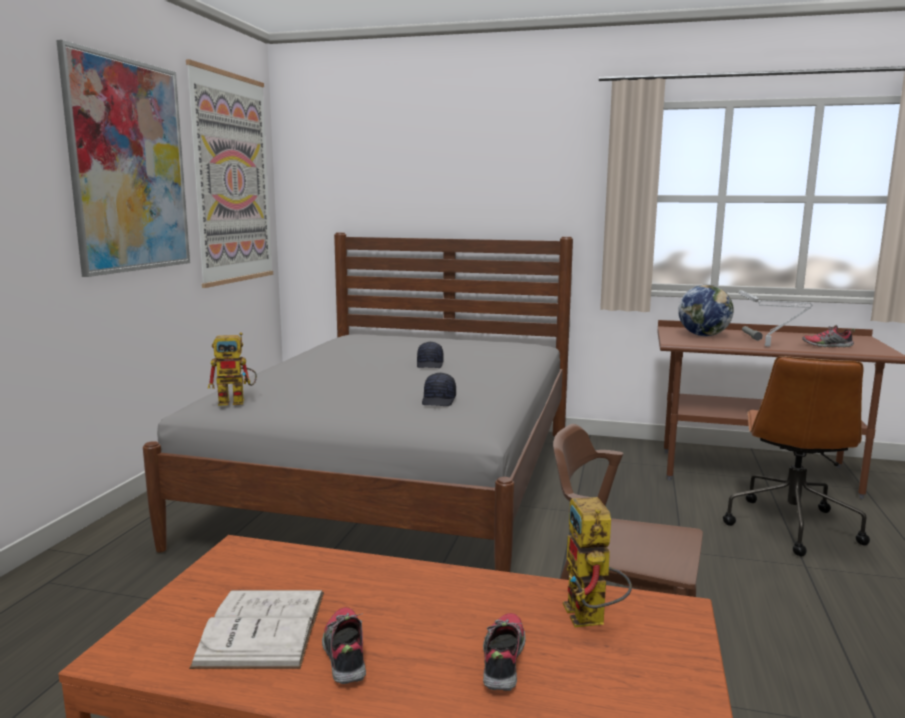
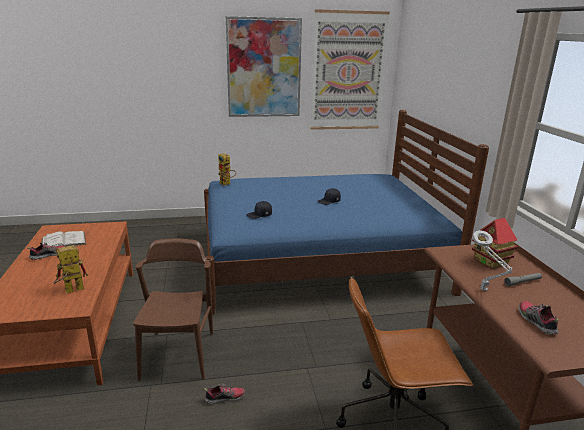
camera: 65 degrees right, 10 degrees up
(400, 482) = (318, 260): grey bed -> blue bed
(502, 660) = (44, 278): shoe -> shoe (225, 398)
(703, 335) = (491, 261): globe -> toy house

